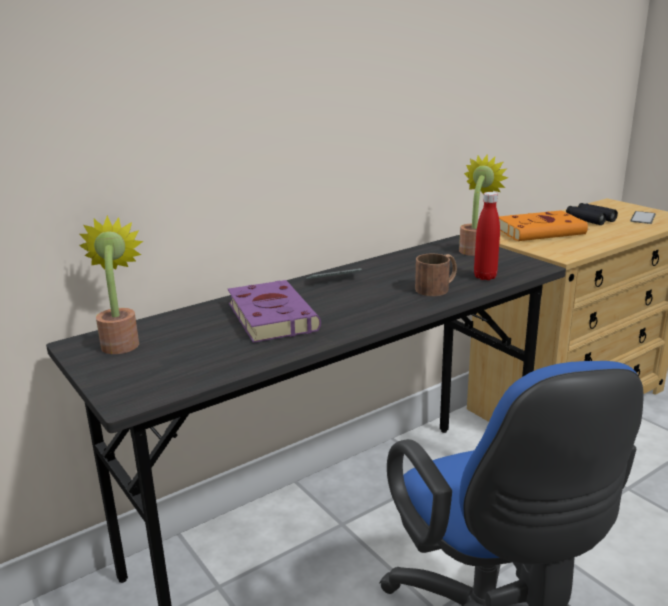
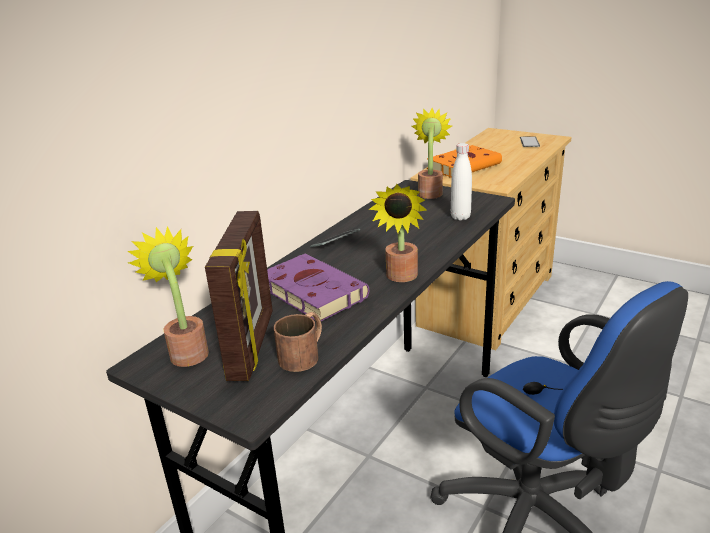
camera: 20 degrees left, 5 degrees up
(179, 349) = (253, 345): none -> picture frame
(368, 320) = (401, 278): none -> potted plant
(438, 287) = (431, 234): brown mug -> brown mug (304, 353)
(485, 277) = (460, 217): red bottle -> white bottle
(590, 219) = (492, 149): black binoculars -> none

